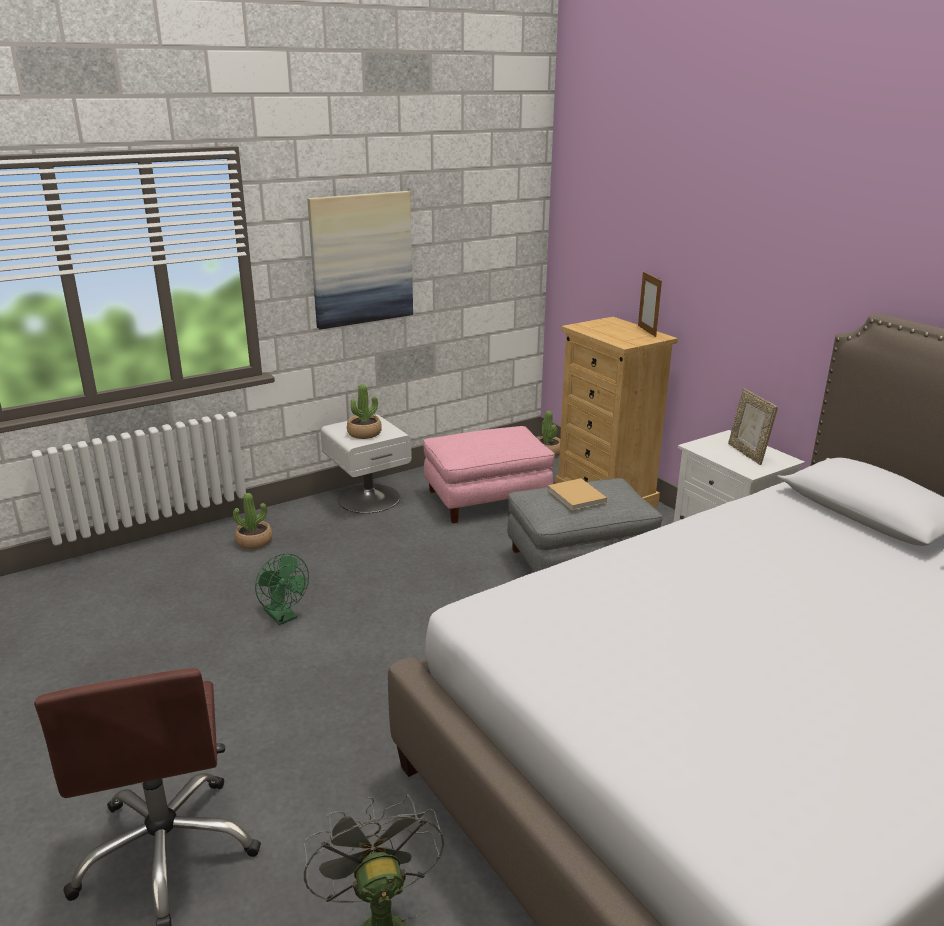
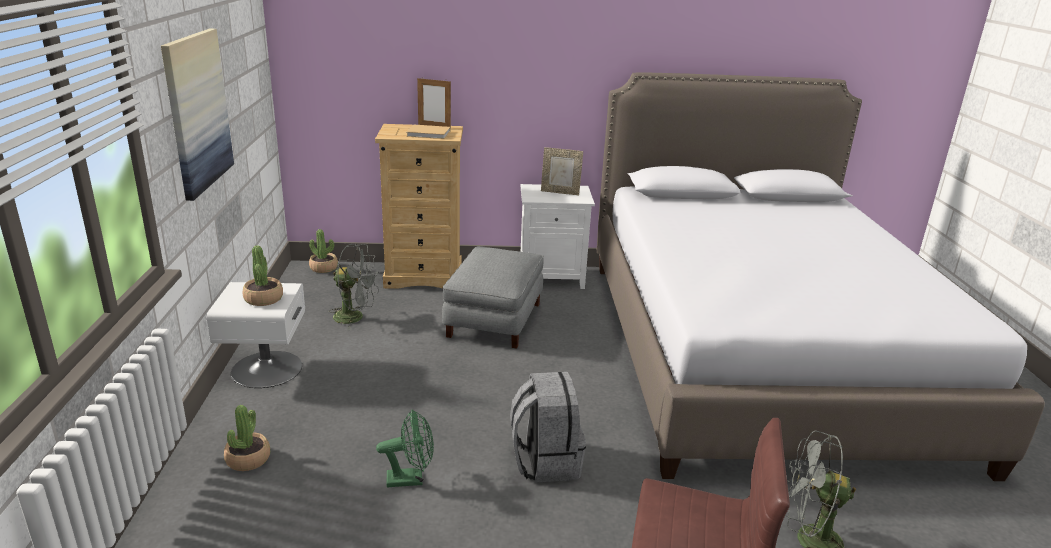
camera: 60 degrees left, 0 degrees up
(366, 678) = (545, 461): none -> grey backpack
(487, 498) = (355, 317): pink ottoman -> grey fan
(577, 497) = (498, 265): beige book -> beige book (430, 134)

